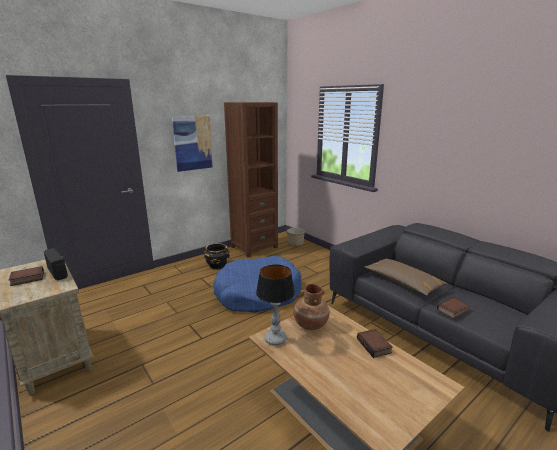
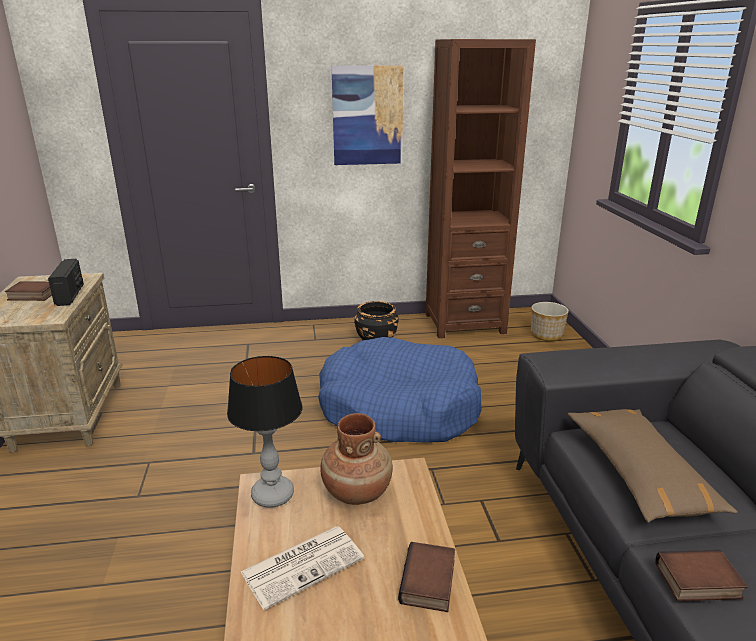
camera: 30 degrees right, 5 degrees up
(321, 360) = (303, 564): none -> newspaper

